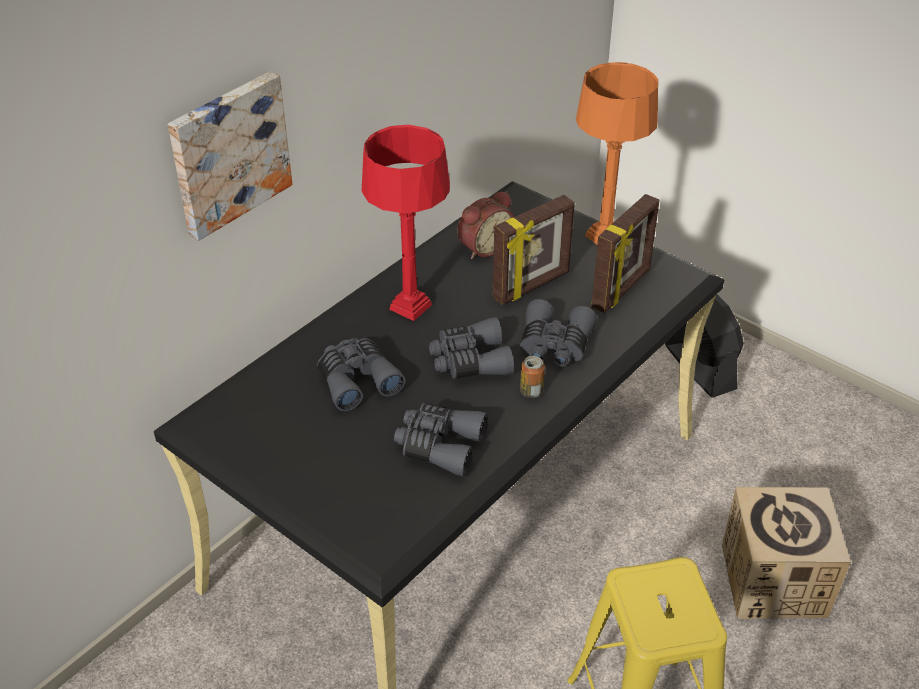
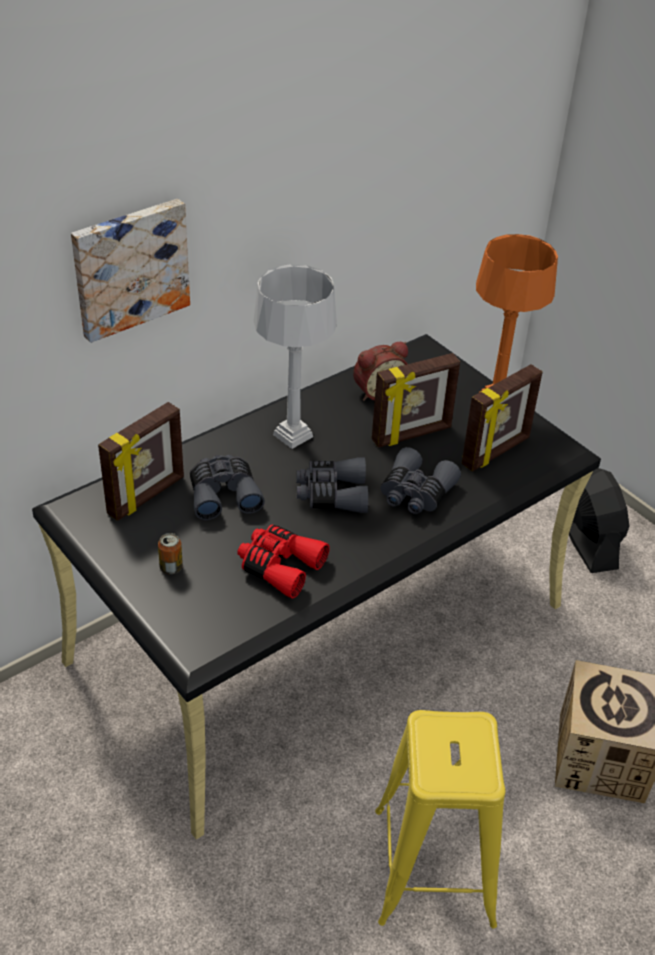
camera: 10 degrees right, 0 degrees up
(276, 397) = (147, 496): none -> picture frame
(410, 307) = (292, 436): red table lamp -> grey table lamp
(439, 445) = (279, 566): grey binoculars -> red binoculars
(531, 391) = (380, 532): can -> can (171, 567)

